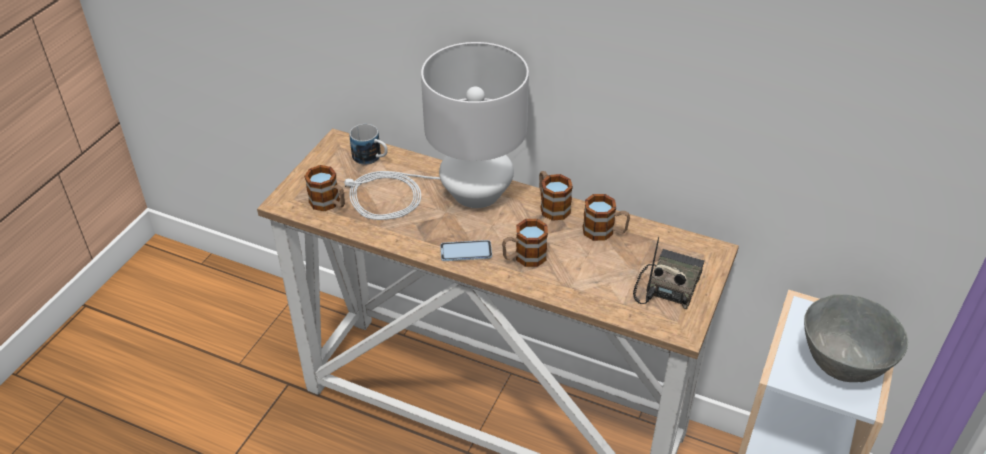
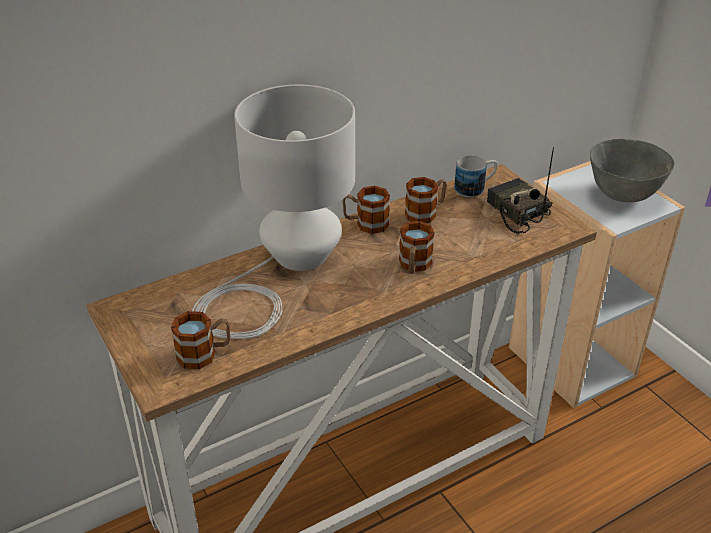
camera: 55 degrees left, 5 degrees down
(371, 158) = (171, 297): mug -> mug (475, 188)
(466, 252) = (373, 294): phone -> none

